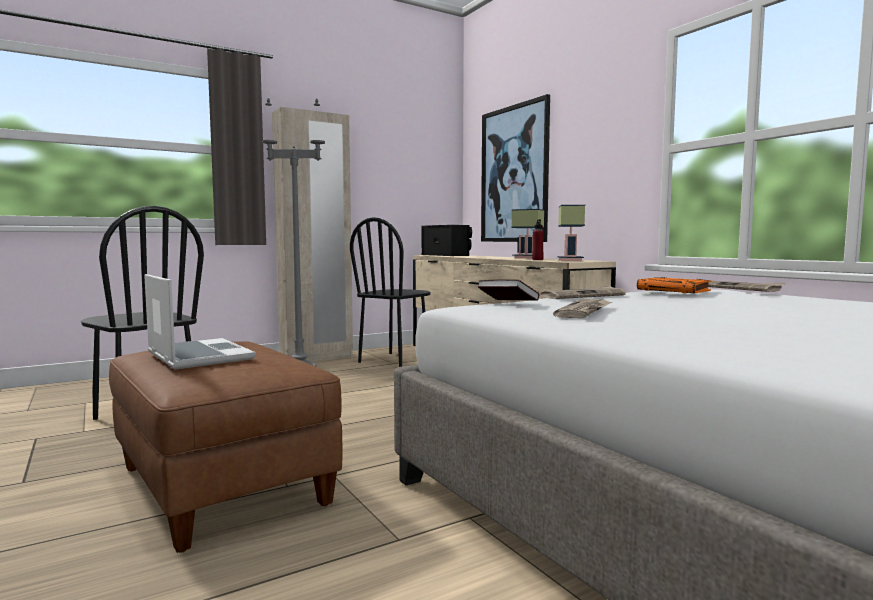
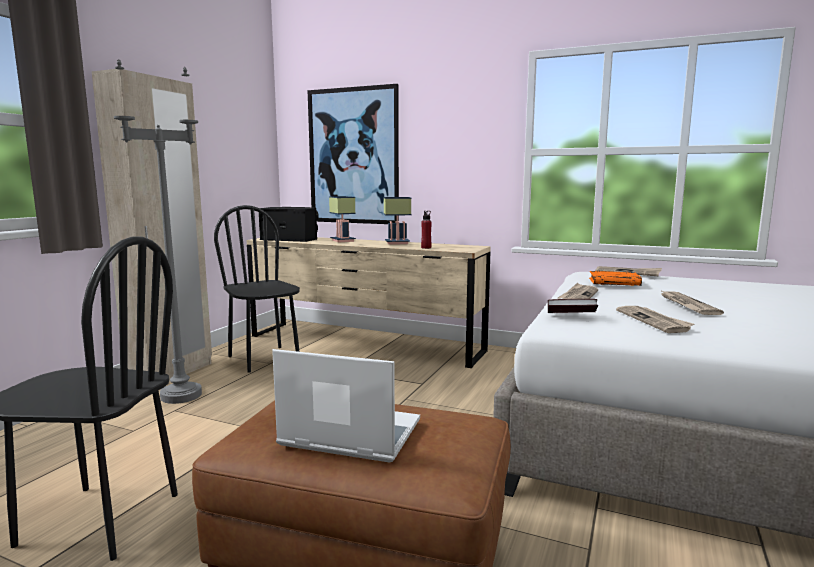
camera: 35 degrees left, 5 degrees up
(394, 360) = (264, 359): black chair -> black chair turned 150 degrees clockwise
(571, 260) = (459, 248): table lamp -> table lamp (344, 241)
(692, 308) = (687, 305): none -> newspaper

